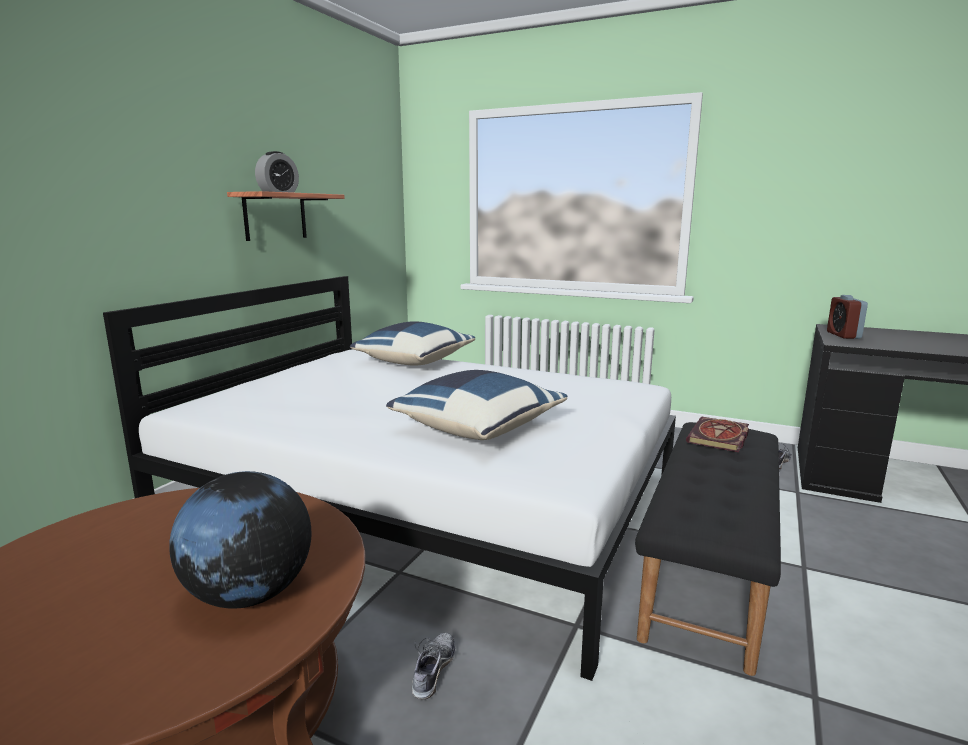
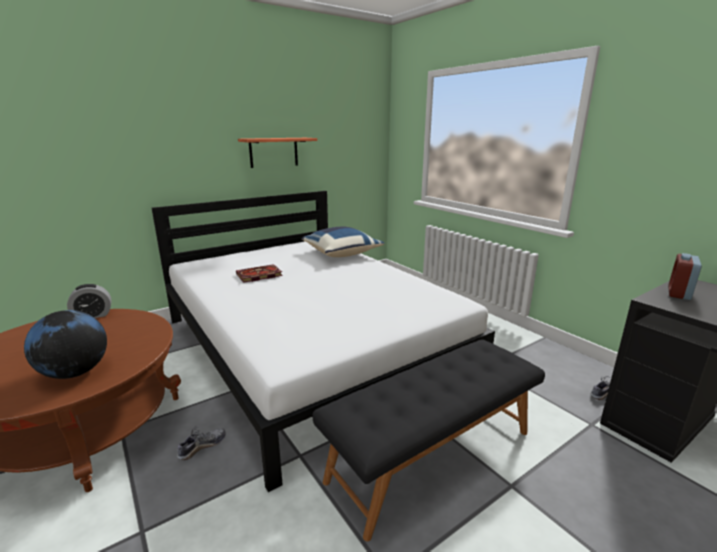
camera: 30 degrees right, 5 degrees up
(278, 192) = (268, 138): alarm clock -> alarm clock (93, 315)
(477, 428) = (299, 309): blue pillow -> none
(719, 438) = (477, 359): book -> book (258, 275)

